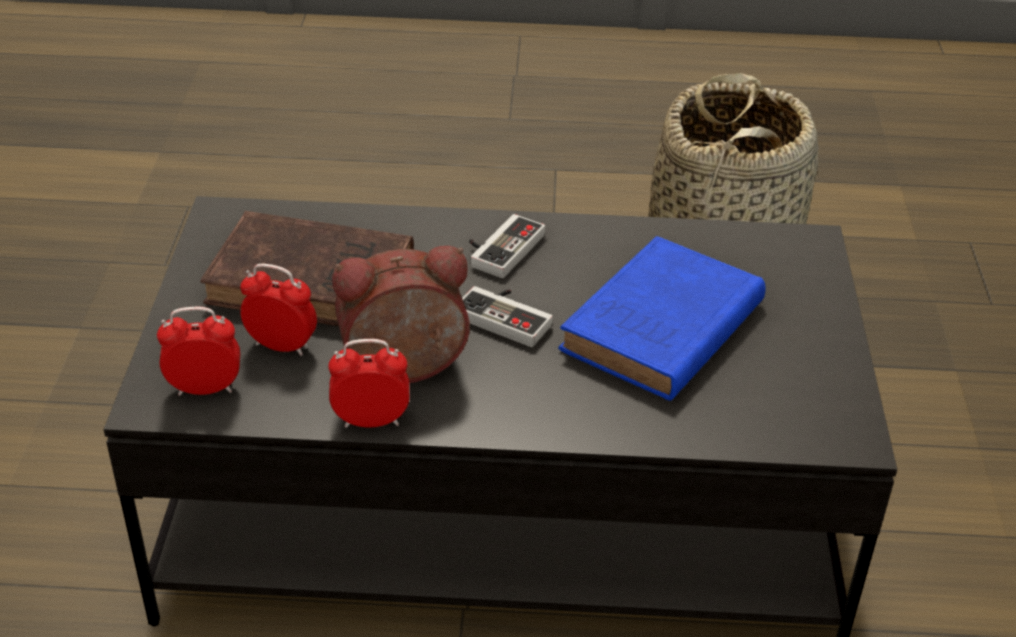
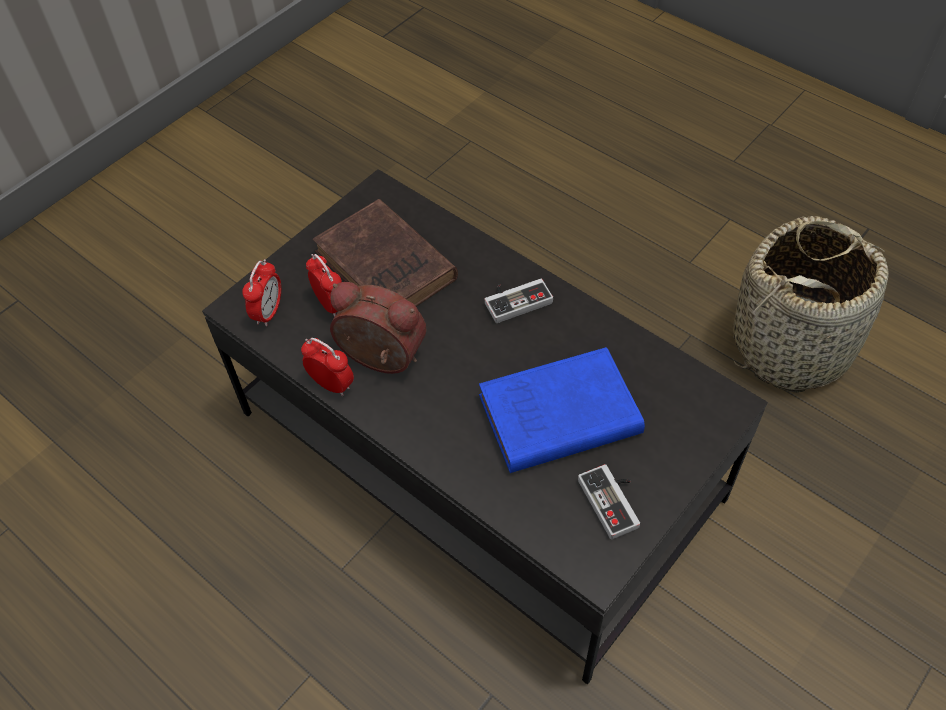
camera: 40 degrees right, 15 degrees up
(205, 389) = (268, 312): alarm clock -> alarm clock turned 75 degrees clockwise
(507, 316) = (472, 354): game controller -> game controller (614, 501)

